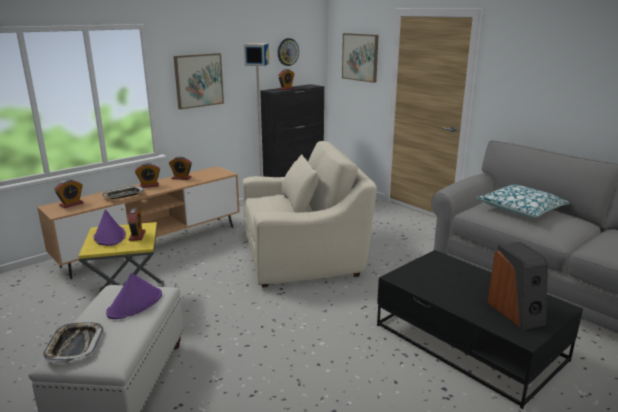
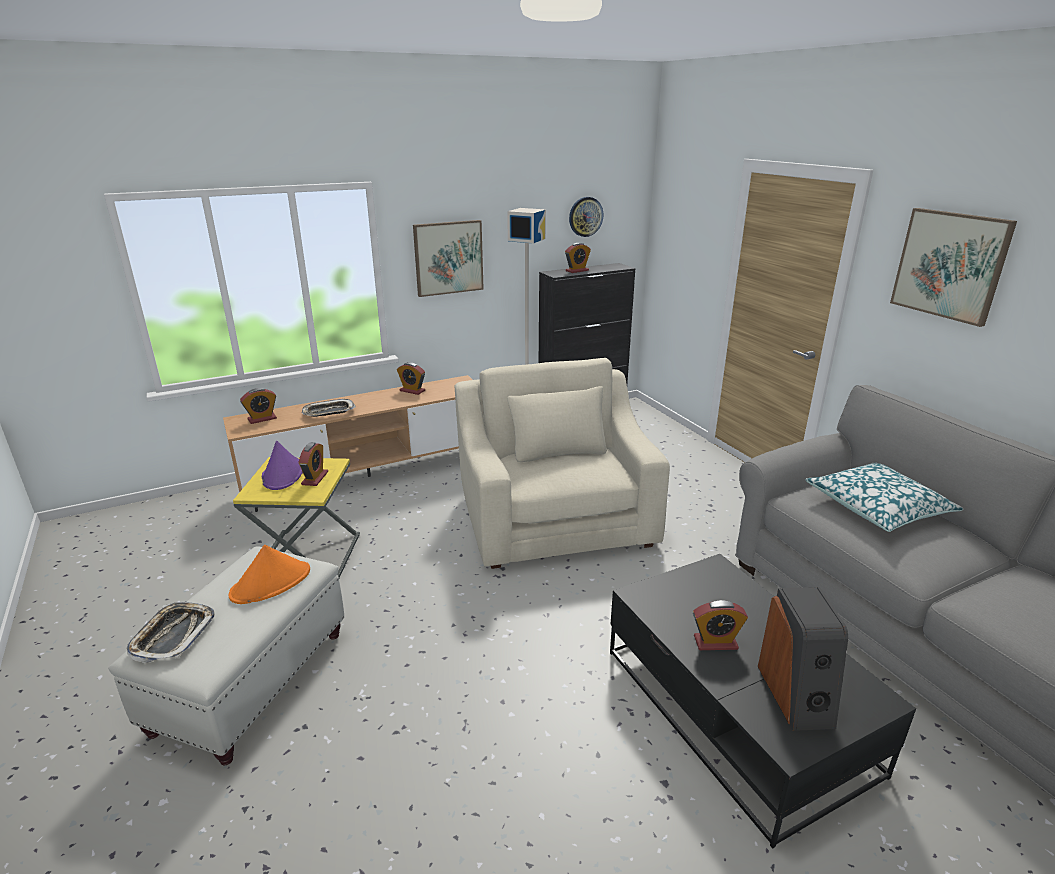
camera: 15 degrees right, 5 degrees up
(135, 304) = (271, 583): purple hat -> orange hat
(149, 185) = (366, 399): alarm clock -> alarm clock (715, 642)
(303, 254) = (555, 517): beige armchair -> beige armchair turned 105 degrees counterclockwise
(360, 57) = (691, 228): picture -> picture (950, 265)

